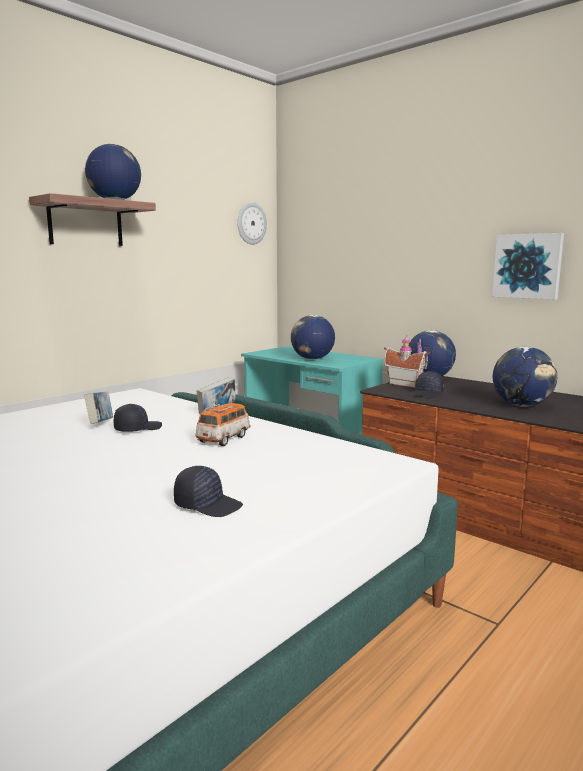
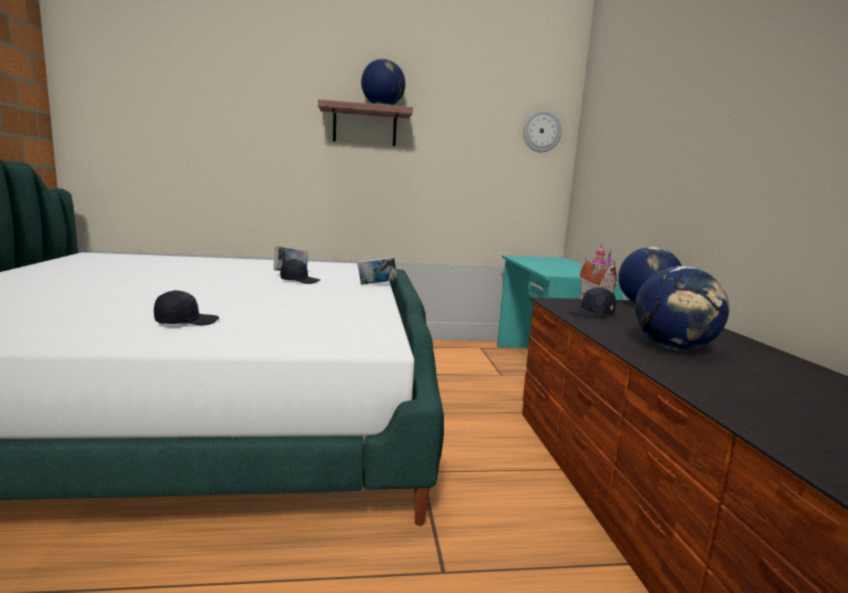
camera: 40 degrees right, 0 degrees up
(208, 505) = (186, 321): black cap -> black cap turned 90 degrees counterclockwise
(224, 439) = (324, 298): toy car -> none
(312, 359) = (547, 267): globe -> none
(527, 266) = (782, 165): picture -> none

